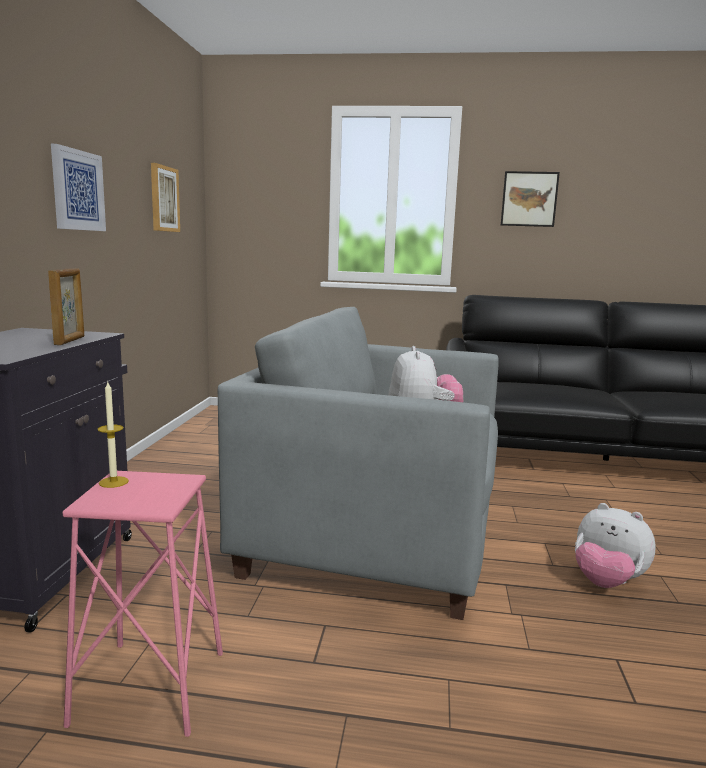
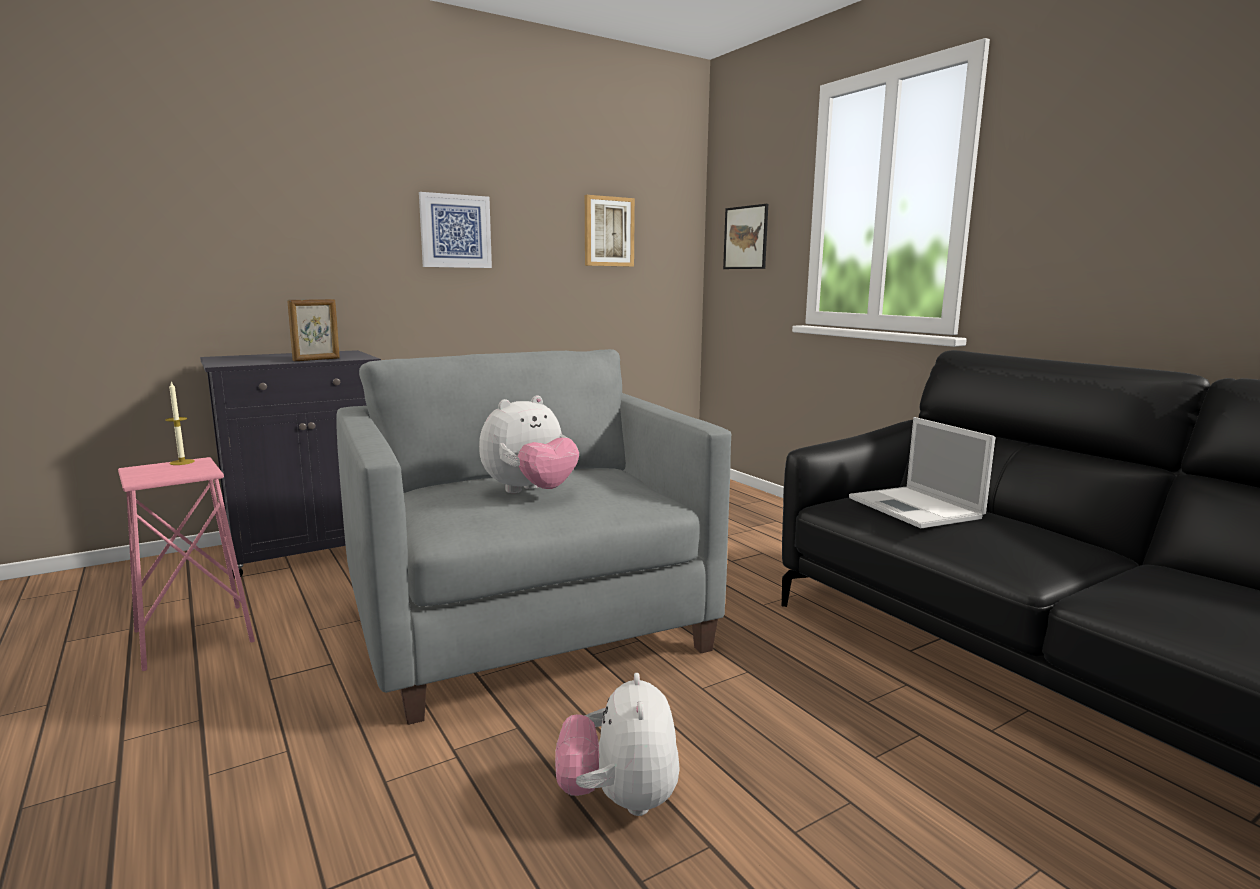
camera: 50 degrees right, 0 degrees up
(524, 388) = (916, 508): none -> laptop
(529, 199) = (1095, 178): picture -> picture (746, 237)

